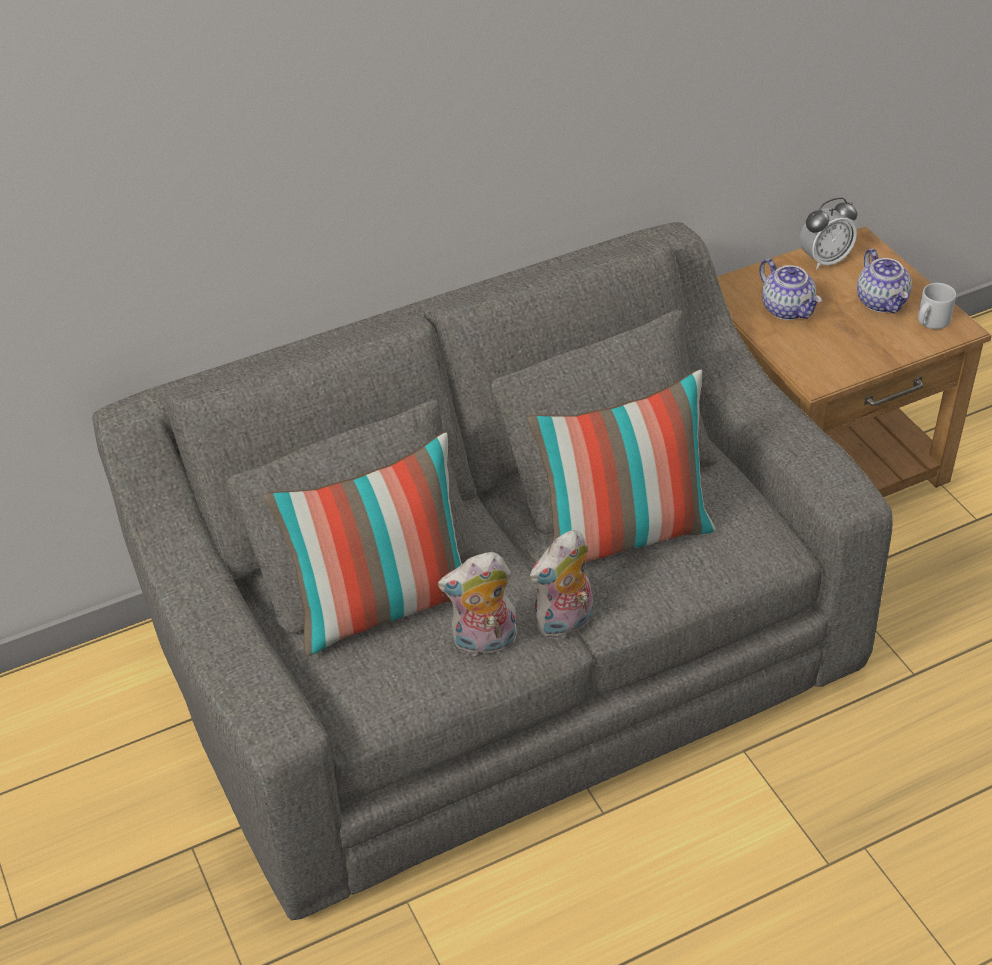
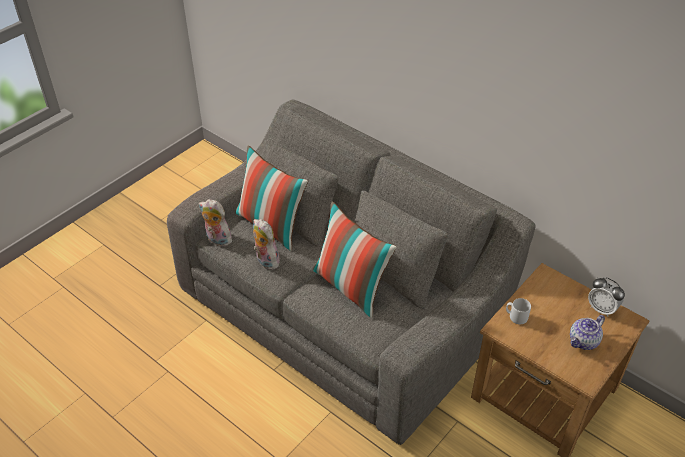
camera: 65 degrees right, 0 degrees up
(564, 624) = (291, 284): plush toy -> plush toy (217, 240)
(788, 309) = (547, 303): teapot -> none
(931, 322) = (582, 367): grey mug -> grey mug (516, 316)

